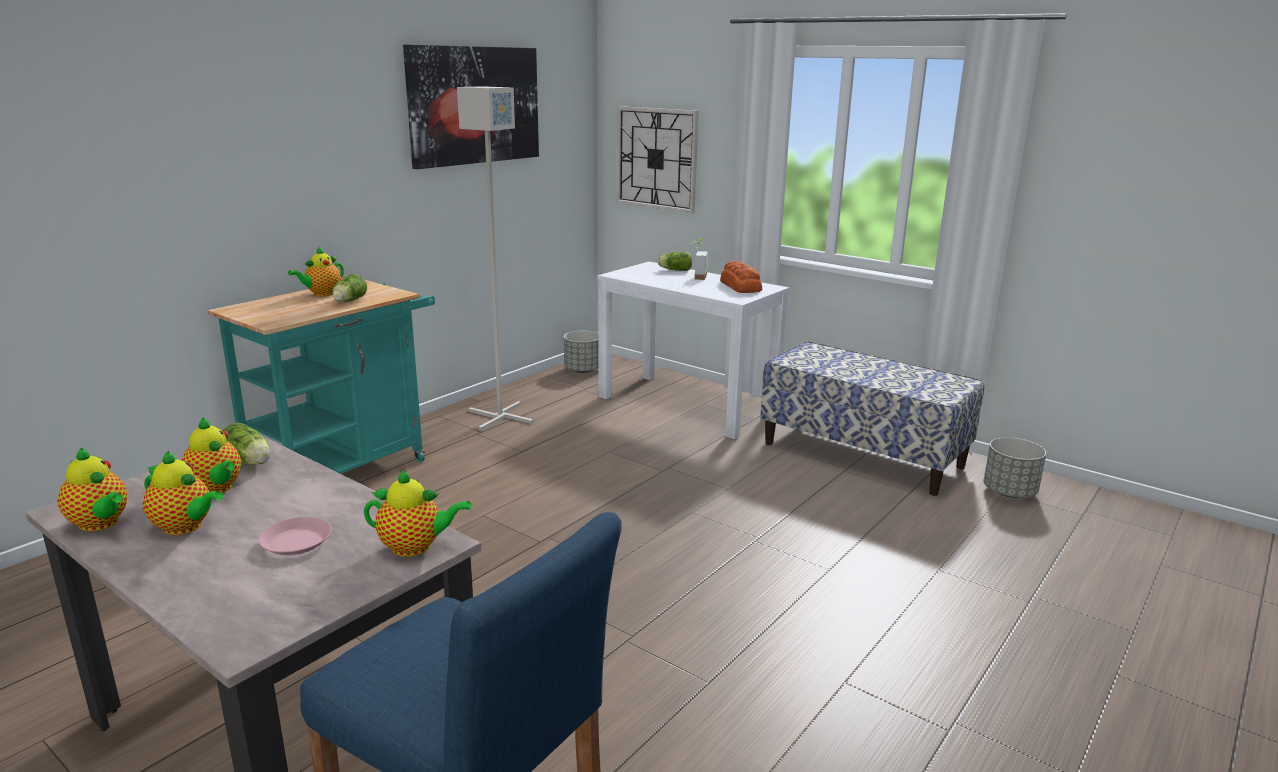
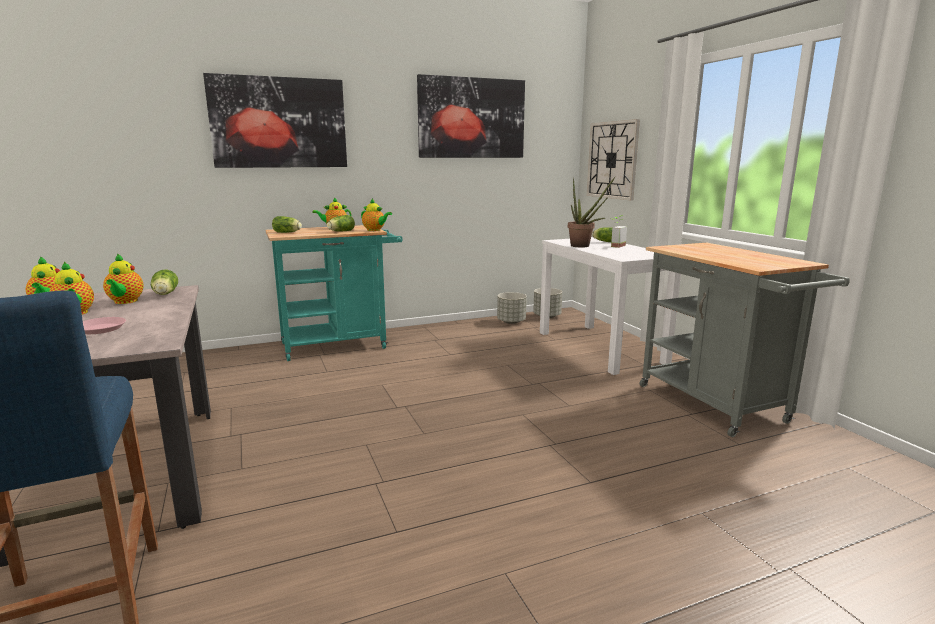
camera: 30 degrees right, 5 degrees down
(212, 132) = (279, 123): none -> picture
(268, 313) = (288, 232): none -> lettuce
(415, 547) = (143, 343): teapot -> teapot (375, 230)
(500, 417) = (460, 333): grey floor lamp -> none
(664, 282) = (583, 246): none -> potted plant
(740, 286) = (641, 252): bread -> none
(862, 455) = (718, 407): bench -> grey cart
(1009, 492) = (854, 469): grey planter -> grey planter (511, 322)

